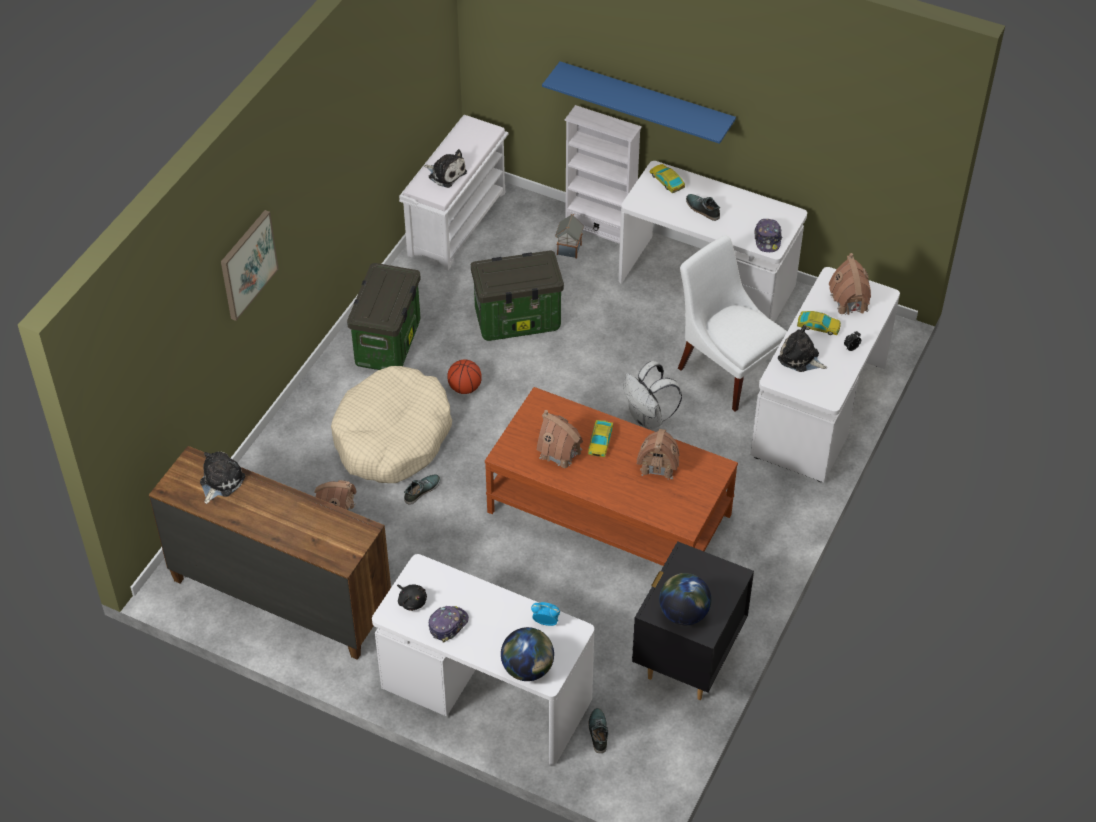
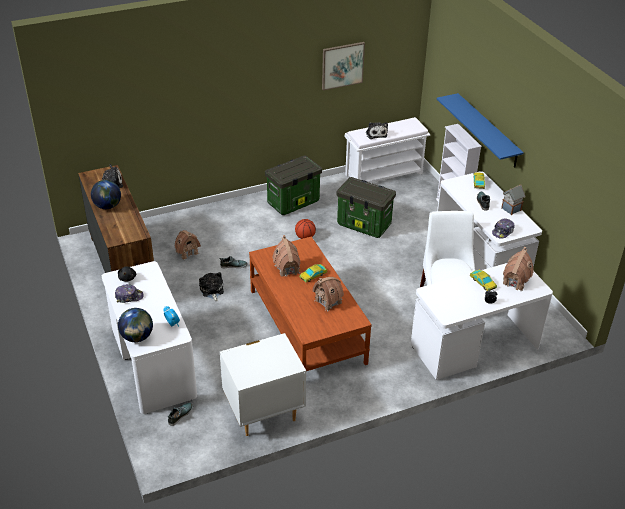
camera: 40 degrees right, 10 degrees down
(247, 264) = (201, 94): picture -> picture (342, 65)
(392, 437) = (248, 238): beige dog bed -> none
(569, 250) = (425, 210): toy house -> toy house (511, 209)
(648, 419) = (377, 298): white backpack -> none
(683, 613) = (245, 365): globe -> globe (108, 206)
(688, 659) = (264, 413): black nightstand -> white nightstand
(800, 358) = (453, 290): plush toy -> plush toy (212, 290)

